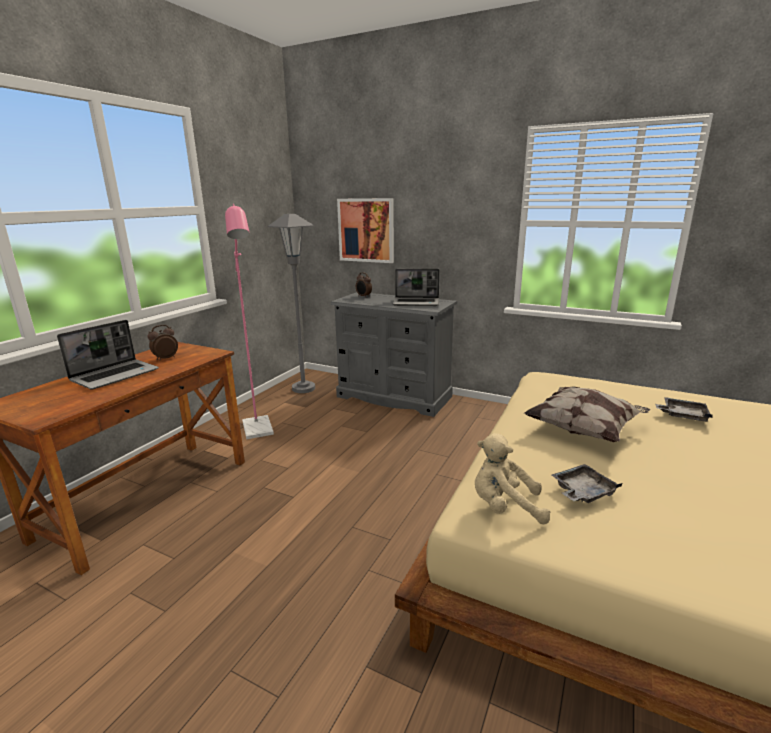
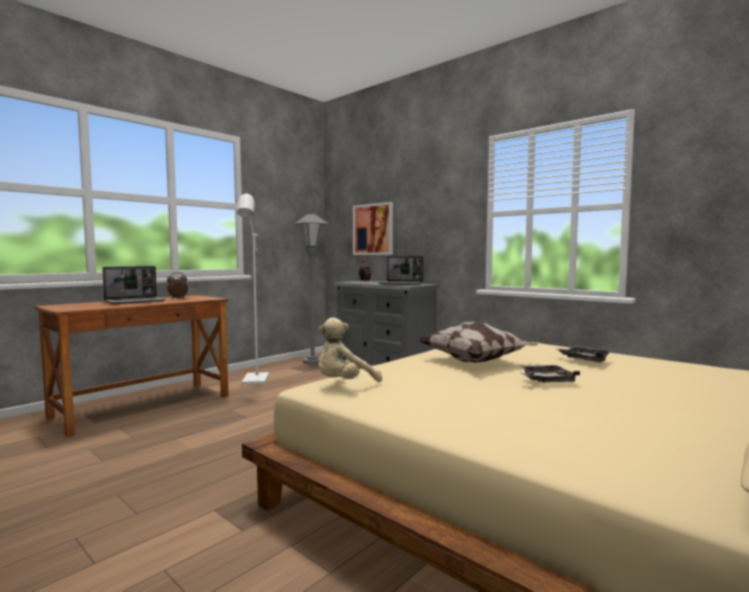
camera: 15 degrees right, 15 degrees down
(259, 431) = (254, 381): pink floor lamp -> white floor lamp
(505, 507) = (344, 384): beige plush toy -> beige plush toy turned 60 degrees counterclockwise
(582, 492) = (421, 384): grey tray -> grey tray (545, 381)

